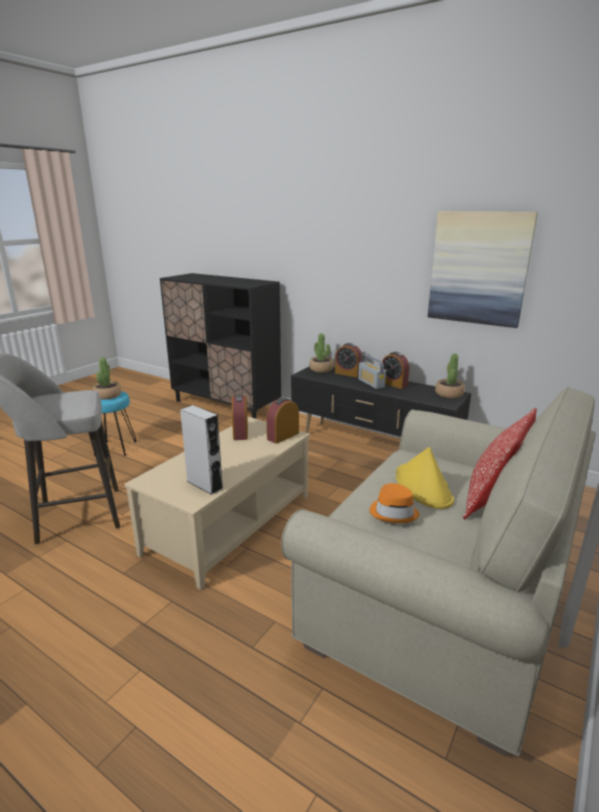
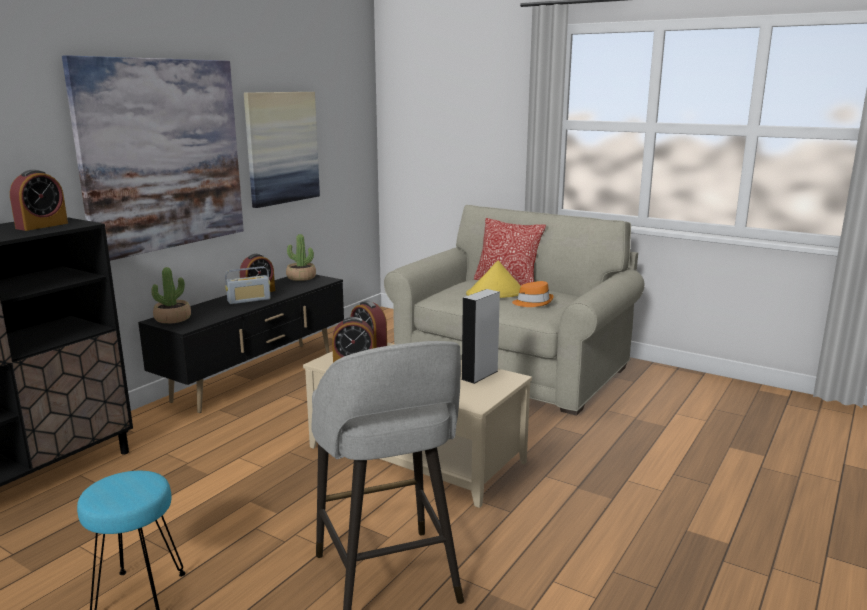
camera: 90 degrees left, 5 degrees down
(107, 395) = (124, 488): potted plant -> none
(348, 374) = (204, 307): alarm clock -> alarm clock (42, 226)
(354, 257) = (162, 155): none -> picture

